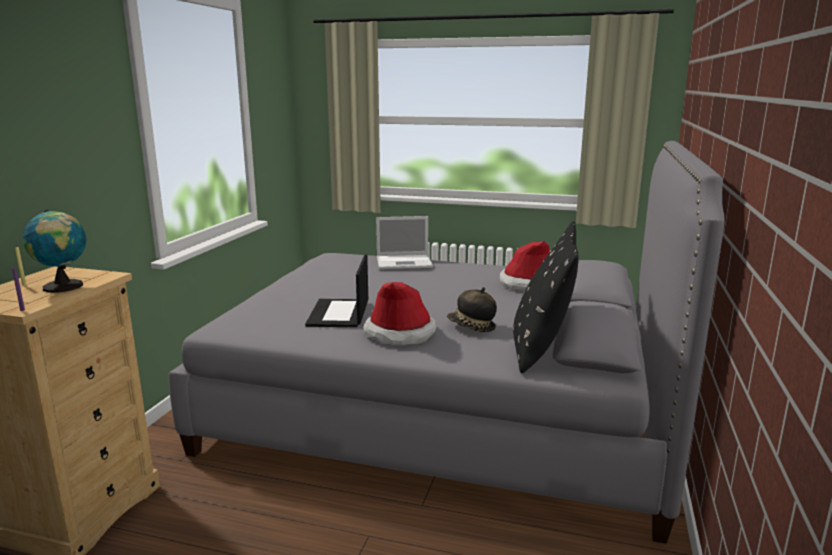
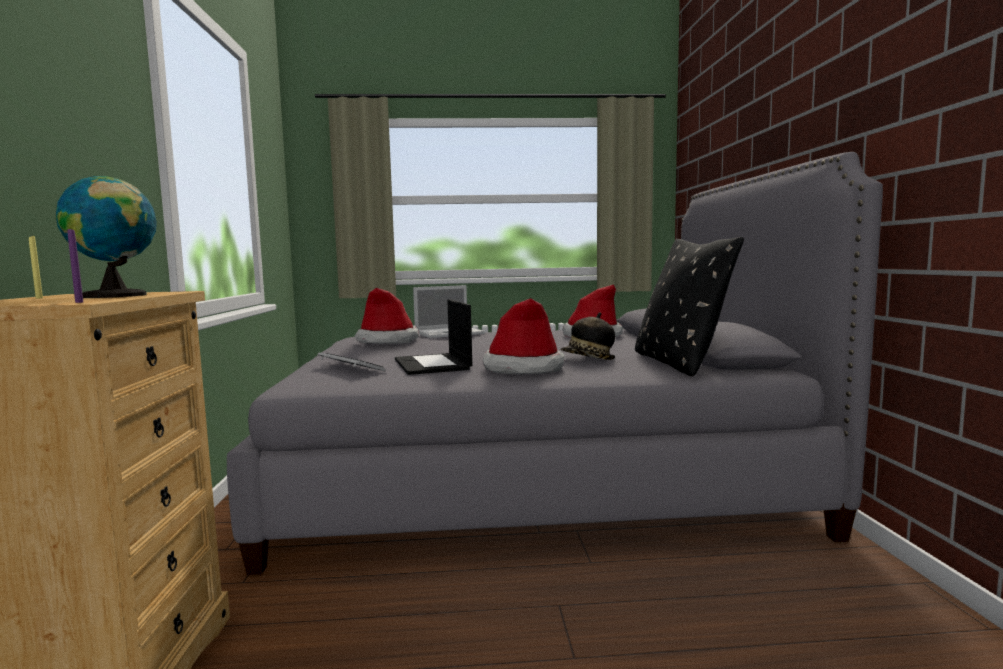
camera: 20 degrees left, 10 degrees down
(274, 309) = (350, 368): none -> keyboard
(340, 269) = (387, 340): none -> hat

